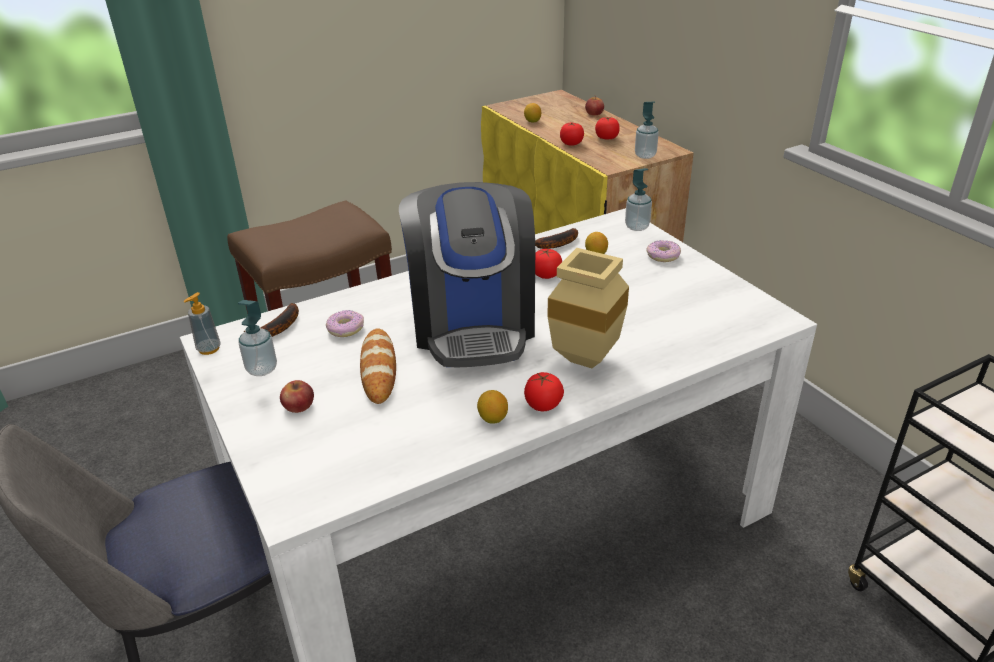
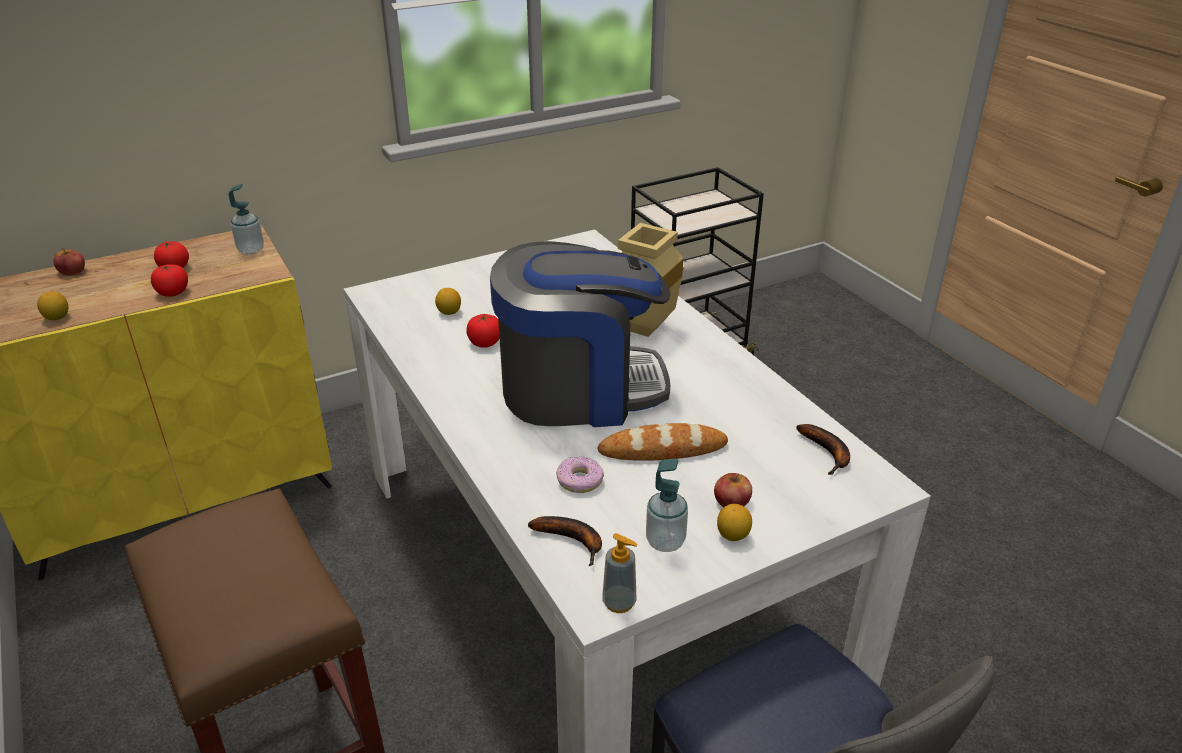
camera: 90 degrees left, 0 degrees up
(492, 419) = (736, 378): lemon -> lemon (733, 535)
(543, 405) = (713, 352): tomato -> none
(554, 244) = (416, 335): banana -> banana (828, 453)
(637, 227) = (395, 285): soap dispenser -> none
(663, 256) = (464, 277): donut -> none

